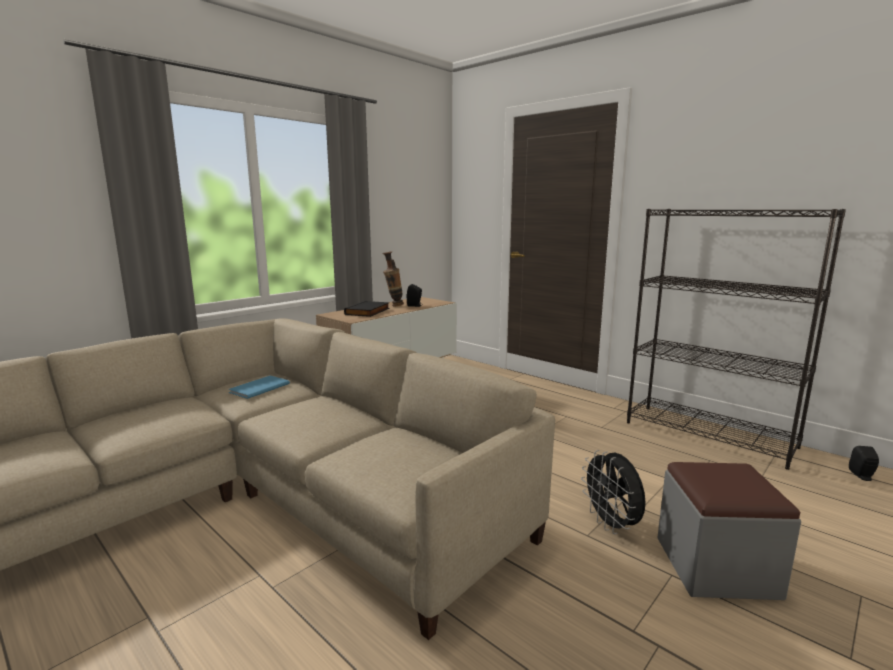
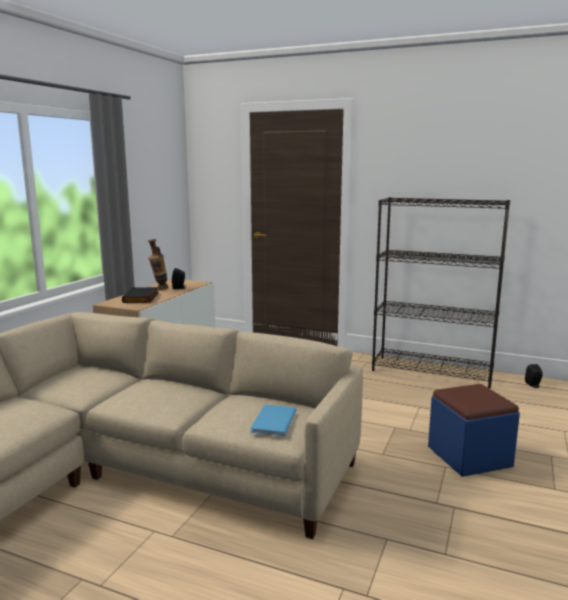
camera: 20 degrees left, 0 degrees up
(257, 388) = (80, 380): blue book -> blue book (272, 421)
(611, 525) = (395, 444): black fan -> none
(716, 567) = (469, 457): grey ottoman -> blue ottoman

